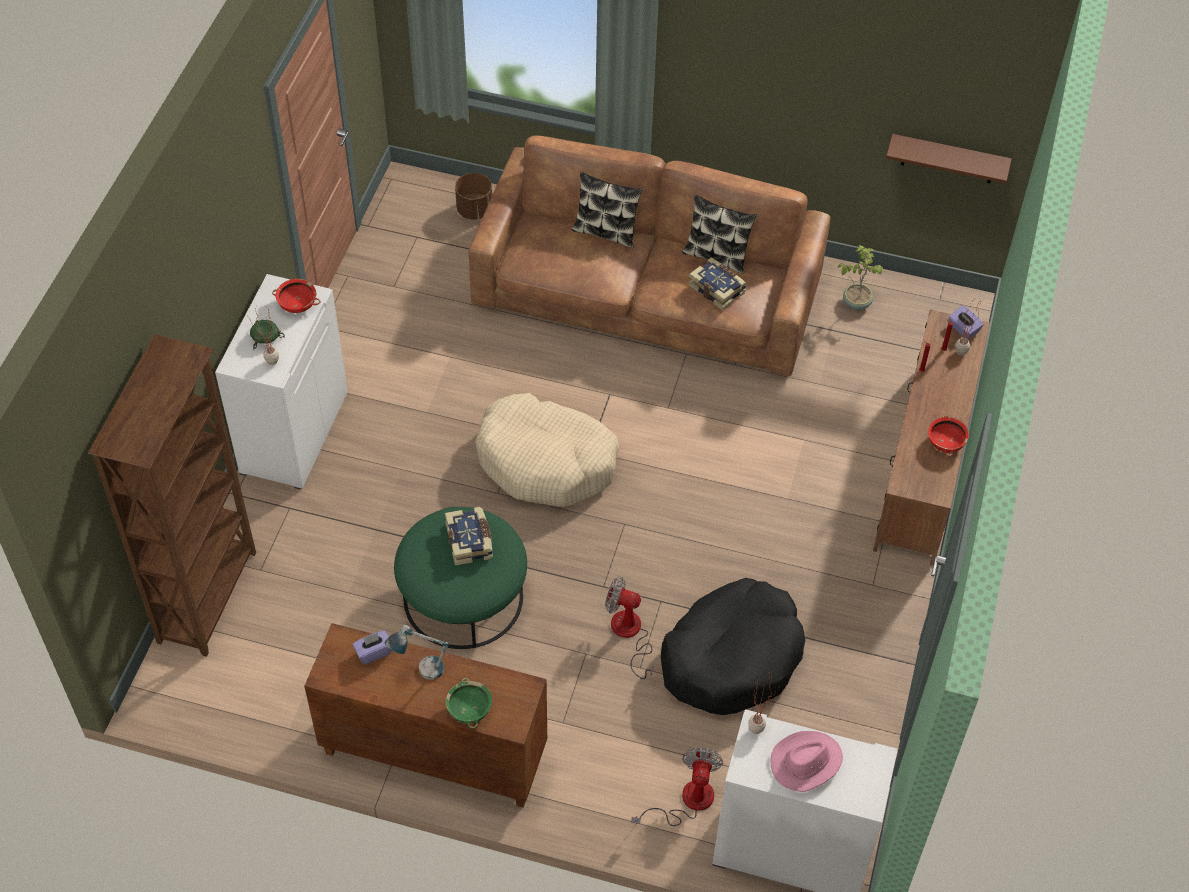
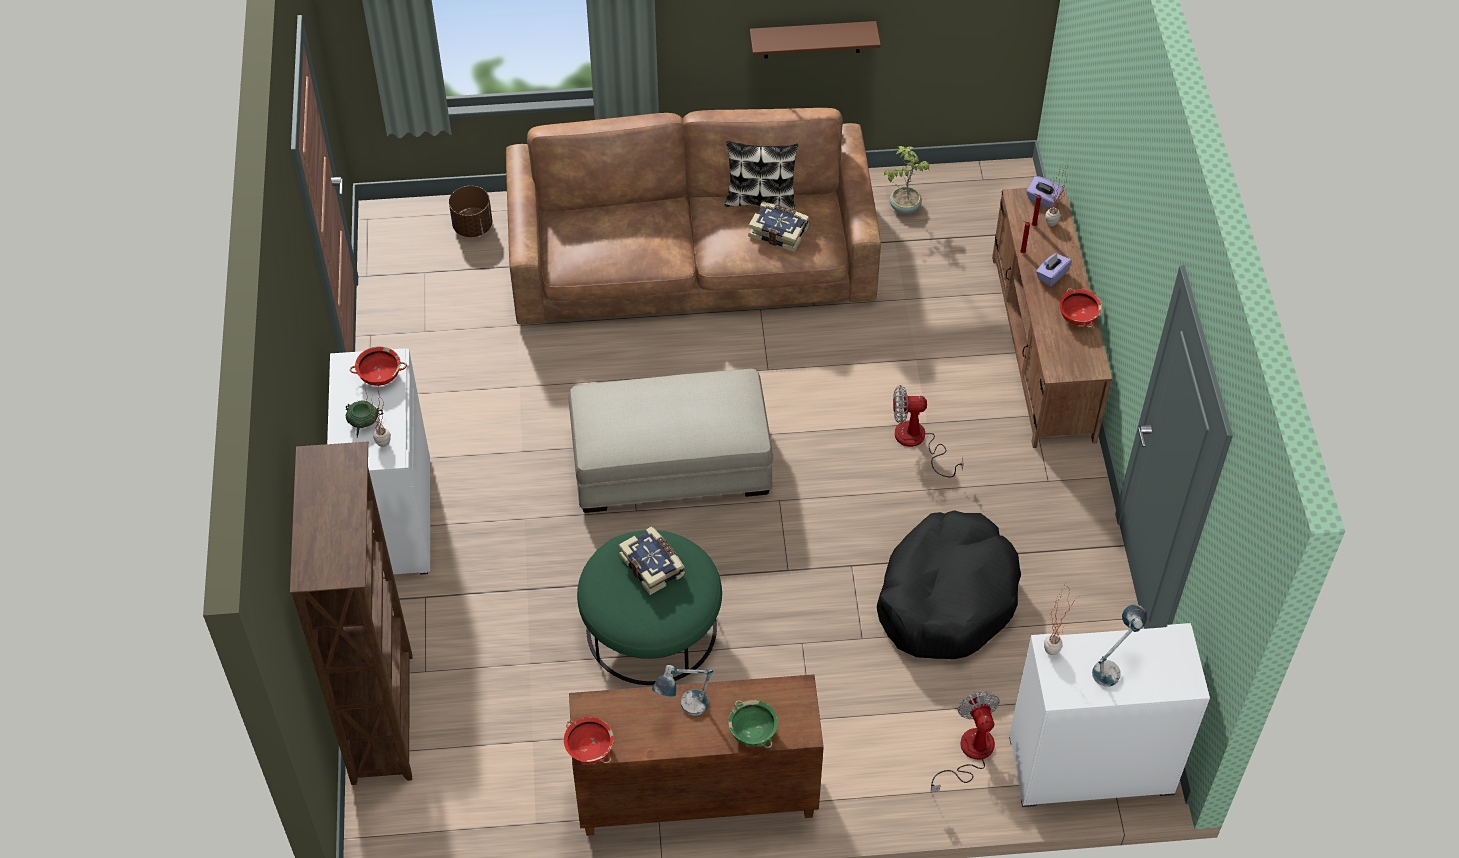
camera: 20 degrees left, 0 degrees up
(325, 676) = (590, 749): none -> red bowl
(374, 652) = (627, 707): purple tissue box -> purple tissue box (1051, 275)
(546, 461) = (670, 462): beige dog bed -> beige ottoman
(606, 231) = (637, 207): pillow -> none
(629, 634) = (836, 609): fan -> fan (917, 442)
(806, 762) = (1113, 666): pink hat -> table lamp
(948, 159) = (971, 33): brown shelf -> brown shelf (812, 39)

